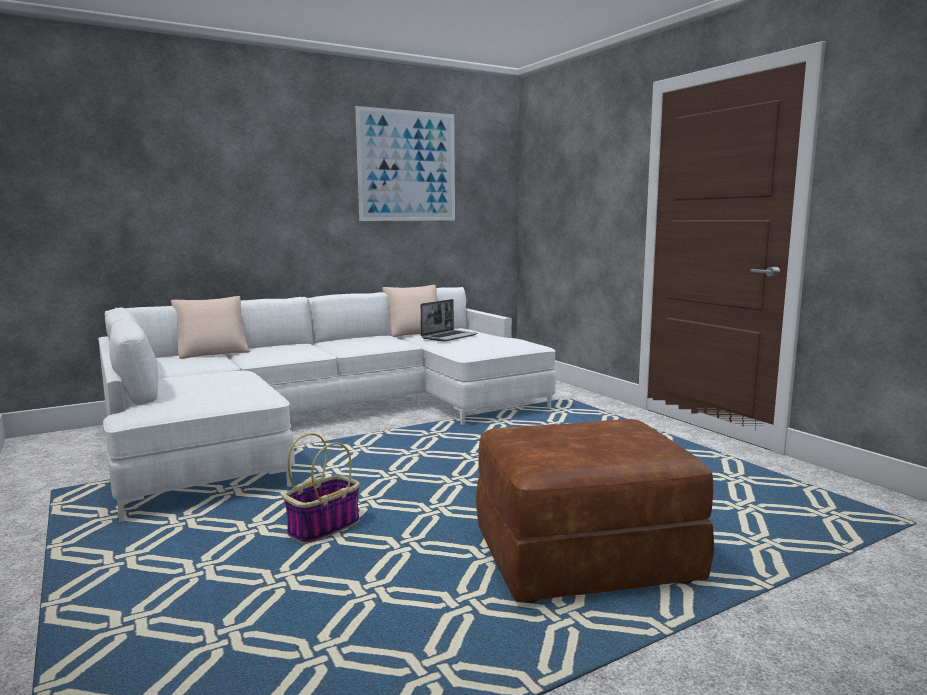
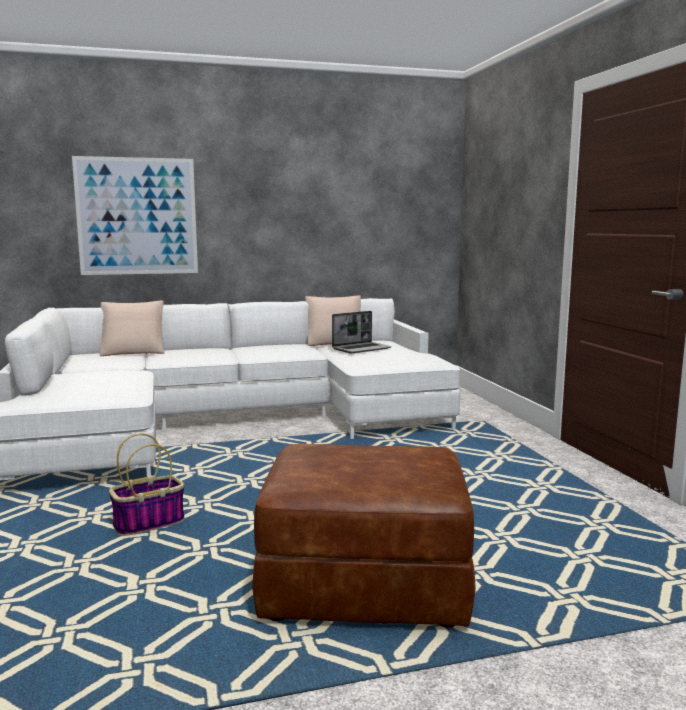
camera: 15 degrees right, 0 degrees up
(407, 166) = (337, 176): picture -> picture (137, 216)

